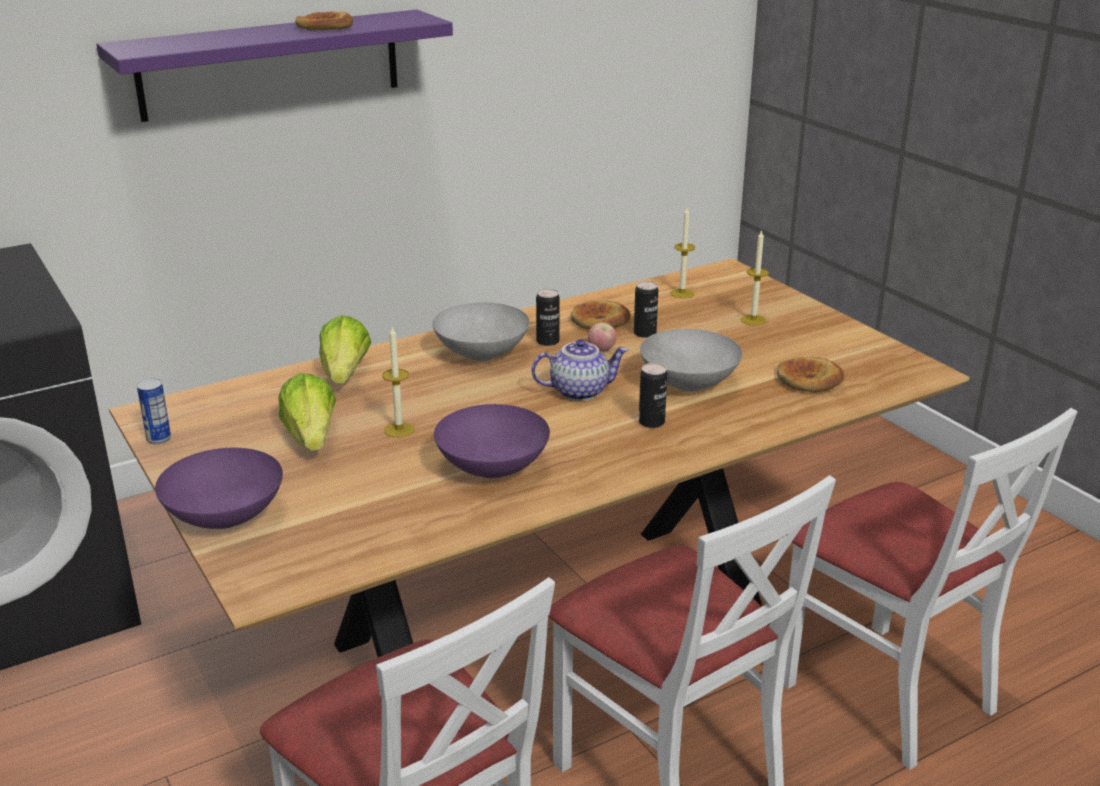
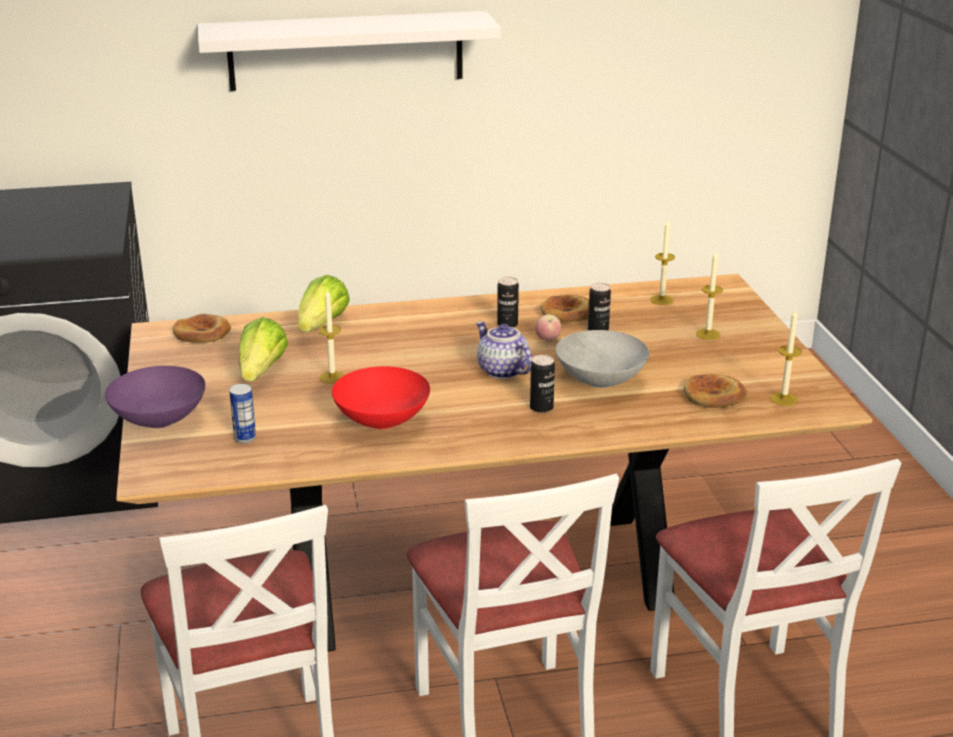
camera: 20 degrees right, 0 degrees up
(159, 439) = (151, 352): can -> can (245, 438)
(271, 64) = (346, 50): purple shelf -> white shelf
(325, 27) = (388, 23): bread -> bread (202, 333)
(480, 355) = (442, 327): grey bowl -> none
(494, 470) = (383, 422): purple bowl -> red bowl
(579, 391) = (501, 371): teapot -> teapot turned 135 degrees counterclockwise
(876, 371) = (783, 399): none -> candle

